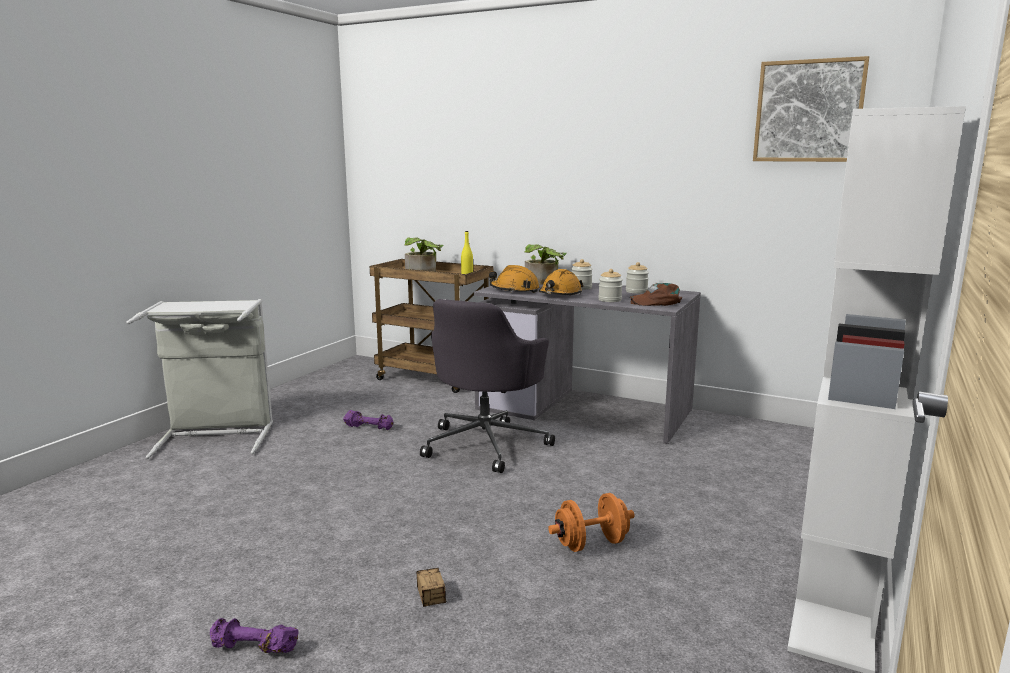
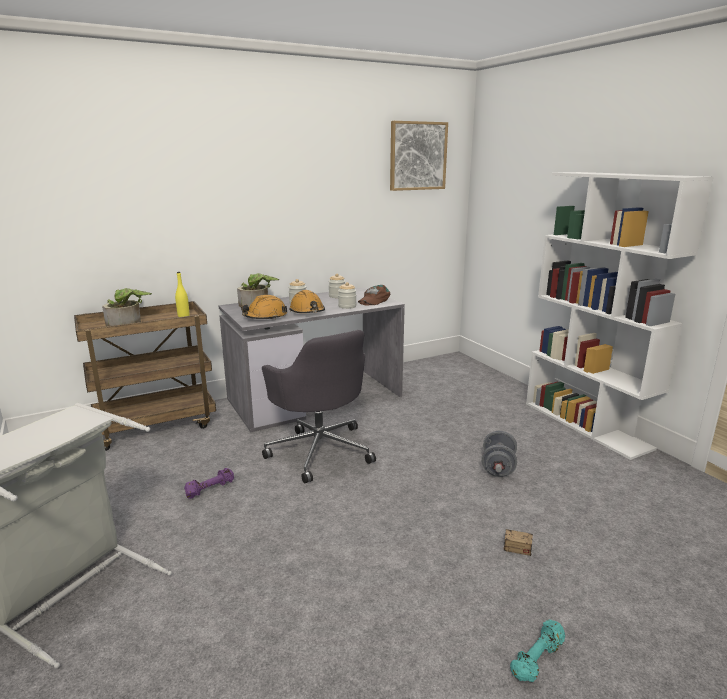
camera: 55 degrees left, 5 degrees up
(253, 648) = (538, 660): purple dumbbell -> turquoise dumbbell
(591, 543) = (498, 468): orange dumbbell -> grey dumbbell

